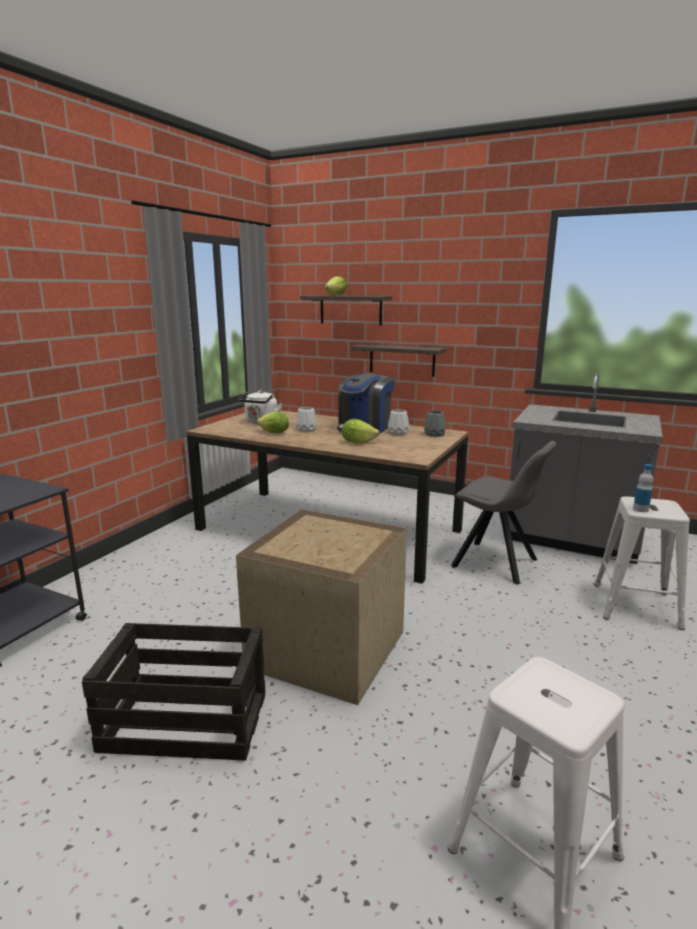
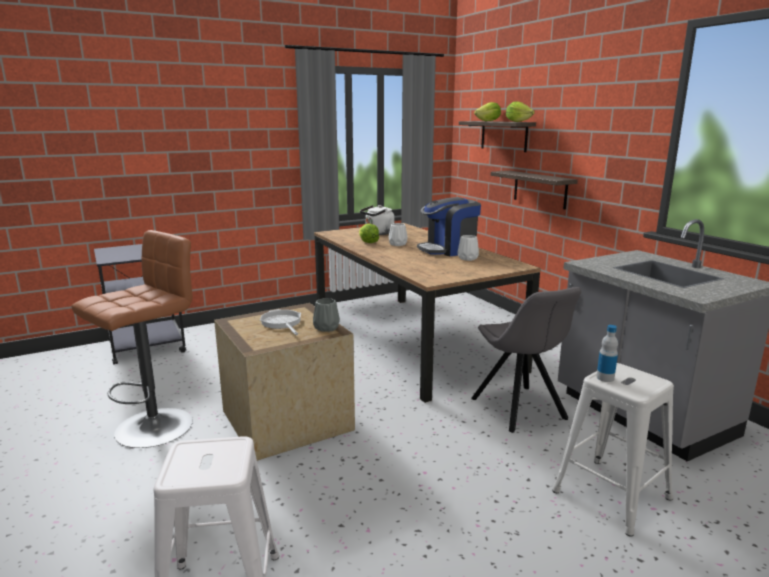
camera: 35 degrees right, 0 degrees up
(187, 722) = (155, 427): crate -> brown stool
(320, 537) = (281, 323): none -> frying pan
(358, 442) = (414, 260): lettuce -> lettuce (518, 121)
(435, 434) = (499, 265): grey vase -> grey vase (327, 328)

